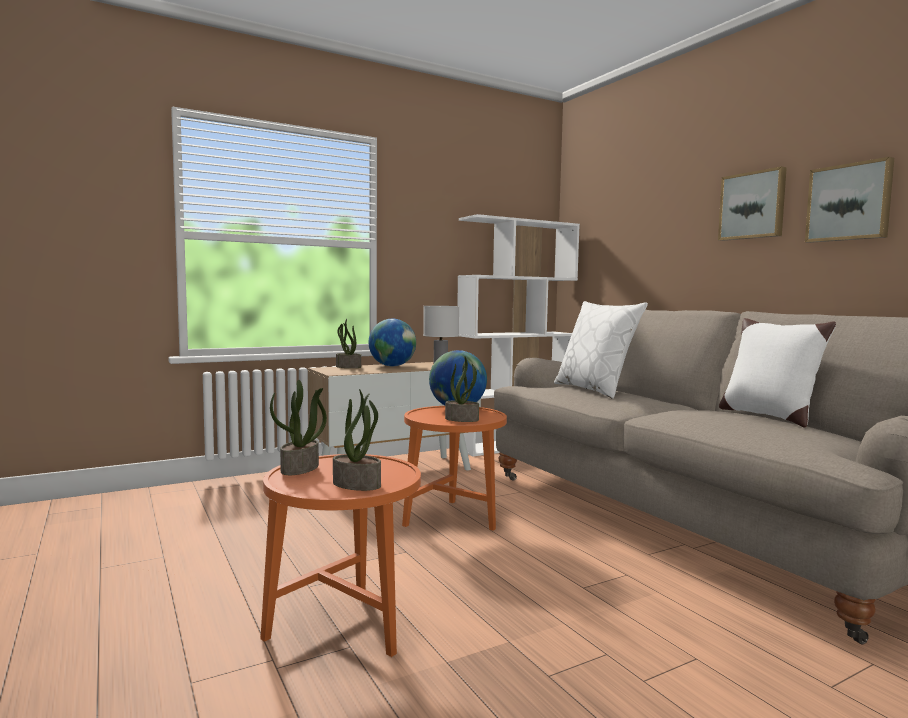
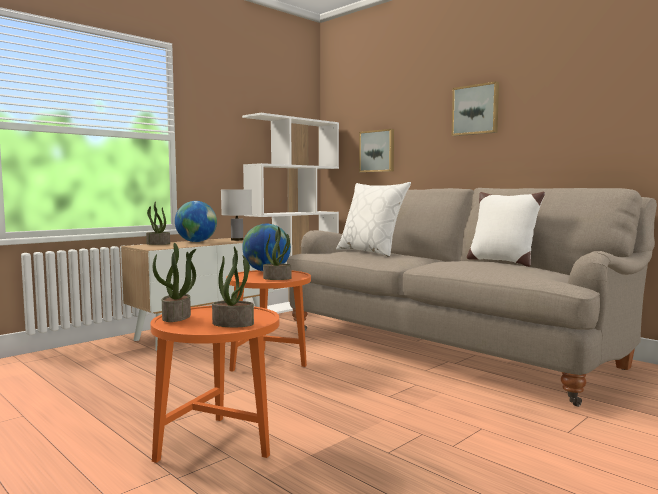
camera: 15 degrees left, 0 degrees up
(849, 202) = (543, 109): picture -> picture (377, 151)

